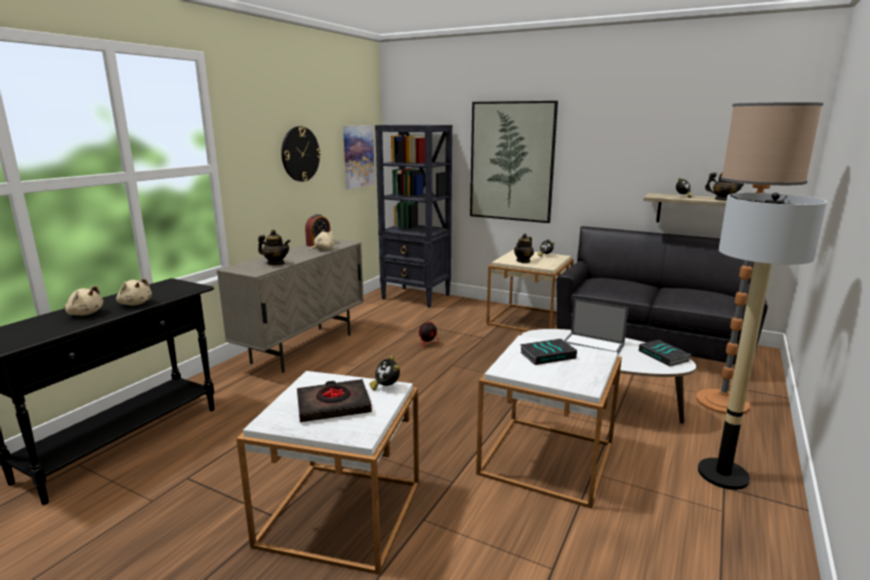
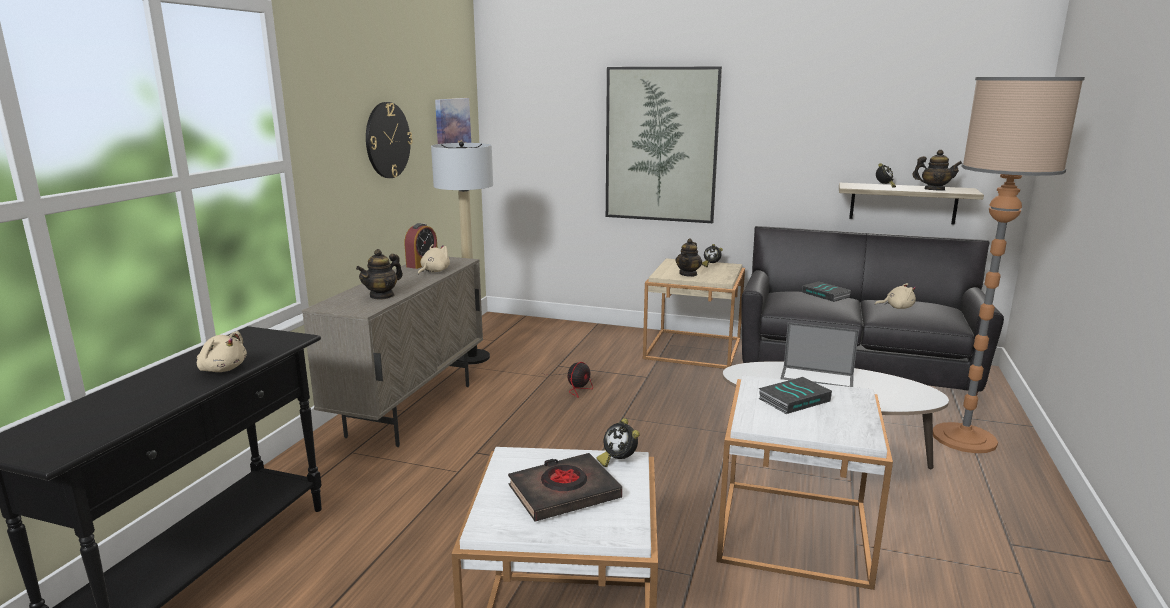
camera: 10 degrees left, 0 degrees up
(85, 313) = (155, 390): beige plush toy -> beige plush toy (897, 307)
(276, 263) = (382, 296): teapot -> teapot turned 120 degrees clockwise
(416, 297) = (535, 327): black bookcase -> none
(664, 356) = (906, 388): book -> book (826, 295)
(723, 474) = (1002, 528): floor lamp -> floor lamp (472, 357)

